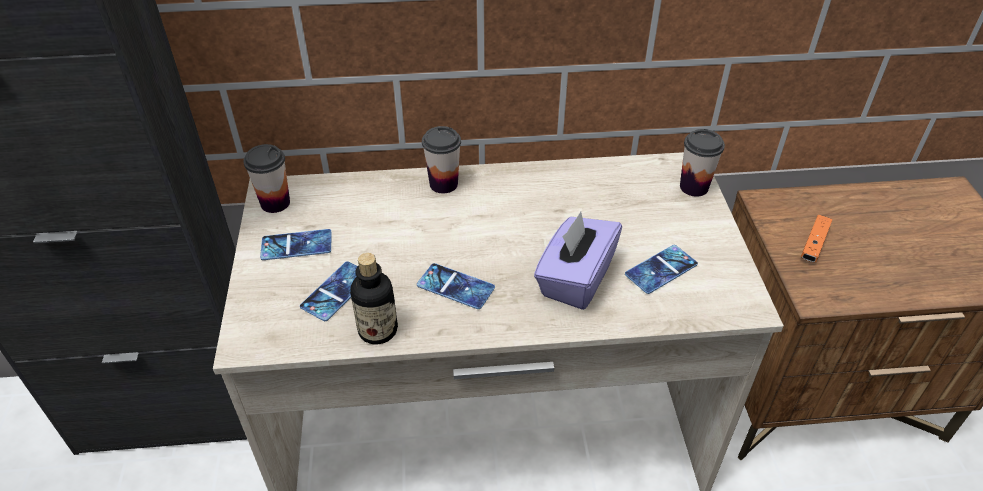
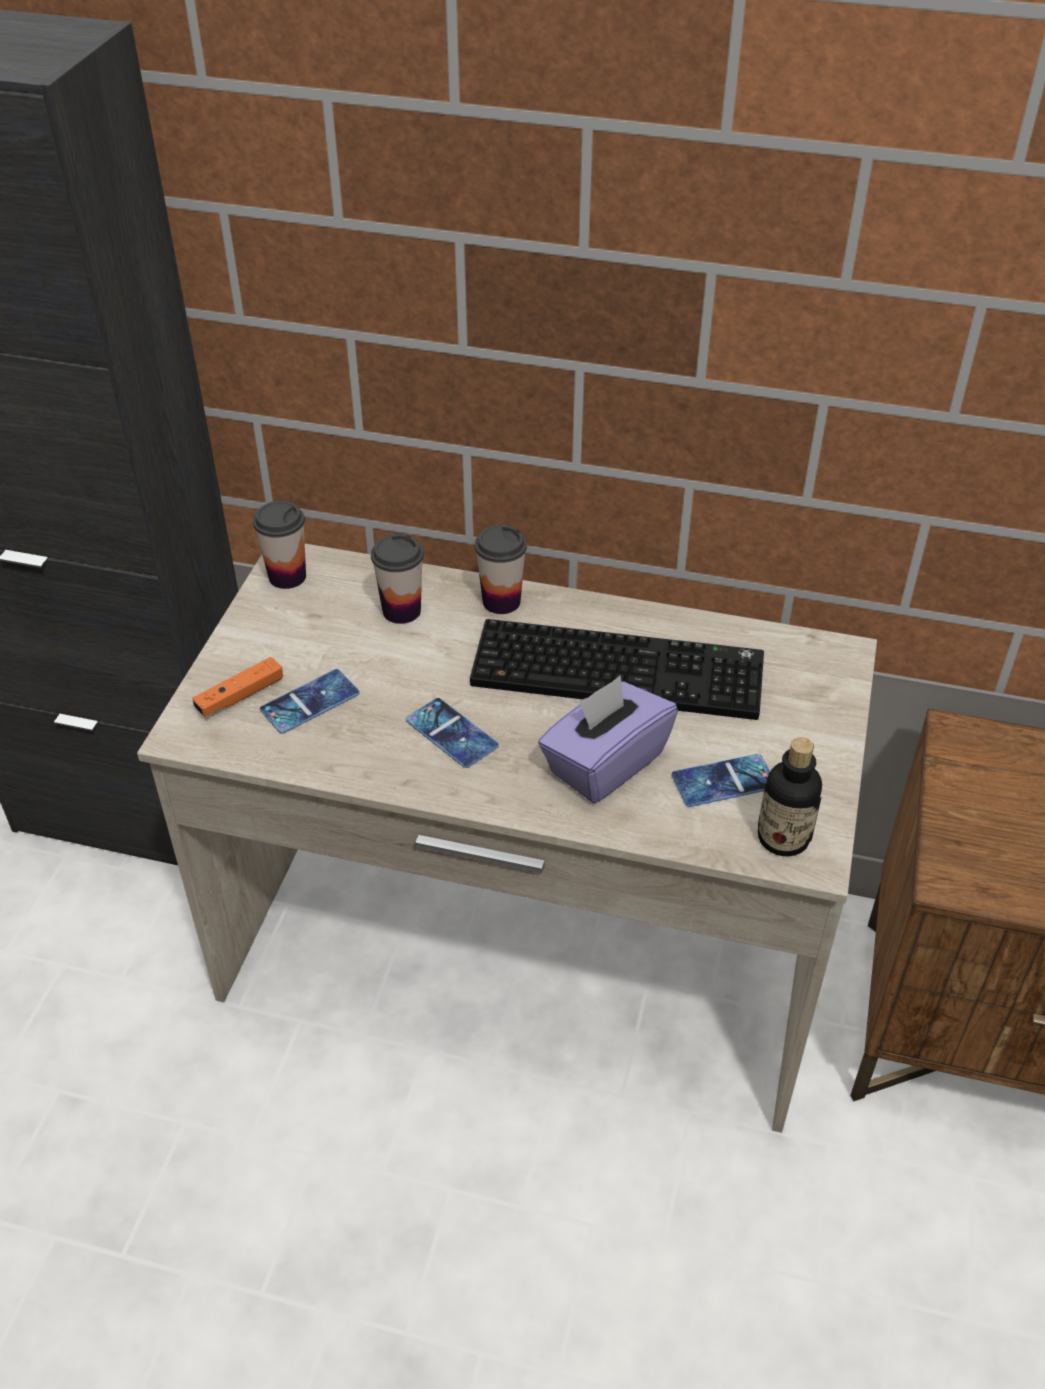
camera: 20 degrees right, 0 degrees up
(296, 245) = (289, 635): phone -> none
(378, 330) = (335, 760): bottle -> bottle (783, 838)
(551, 211) = (621, 670): none -> keyboard
(694, 187) = (833, 685): cup -> cup (401, 611)
(814, 244) = (996, 810): orange game controller -> orange game controller (240, 696)

